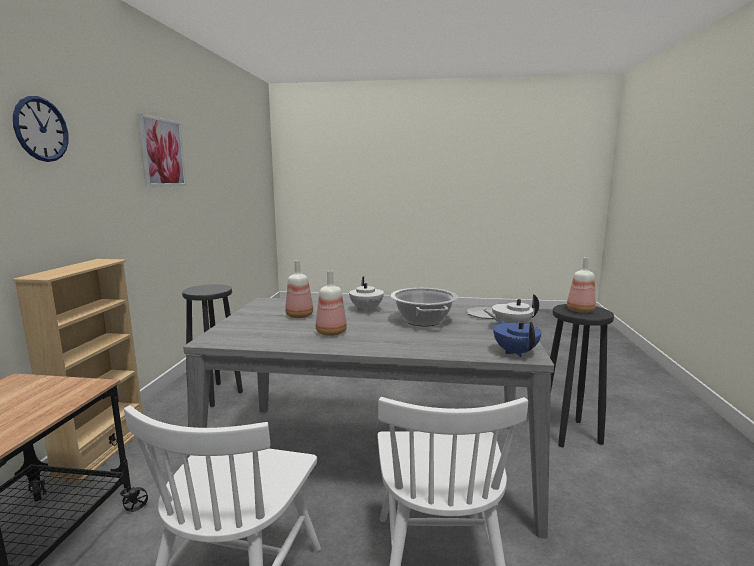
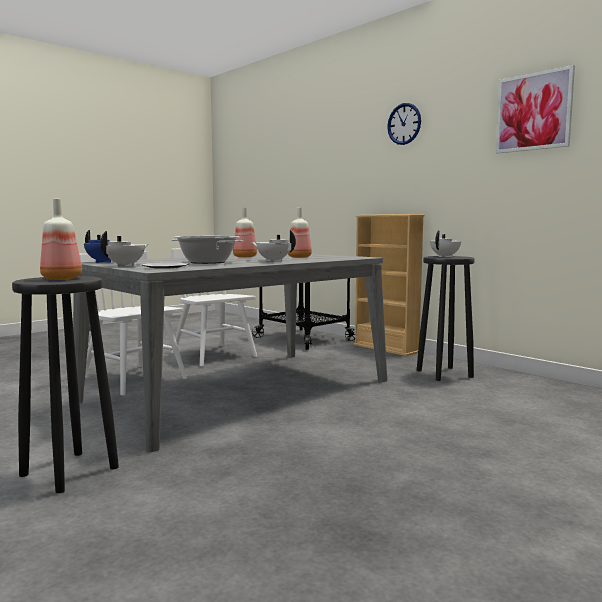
camera: 130 degrees right, 5 degrees down
(209, 289) = (445, 257): none -> white teapot

